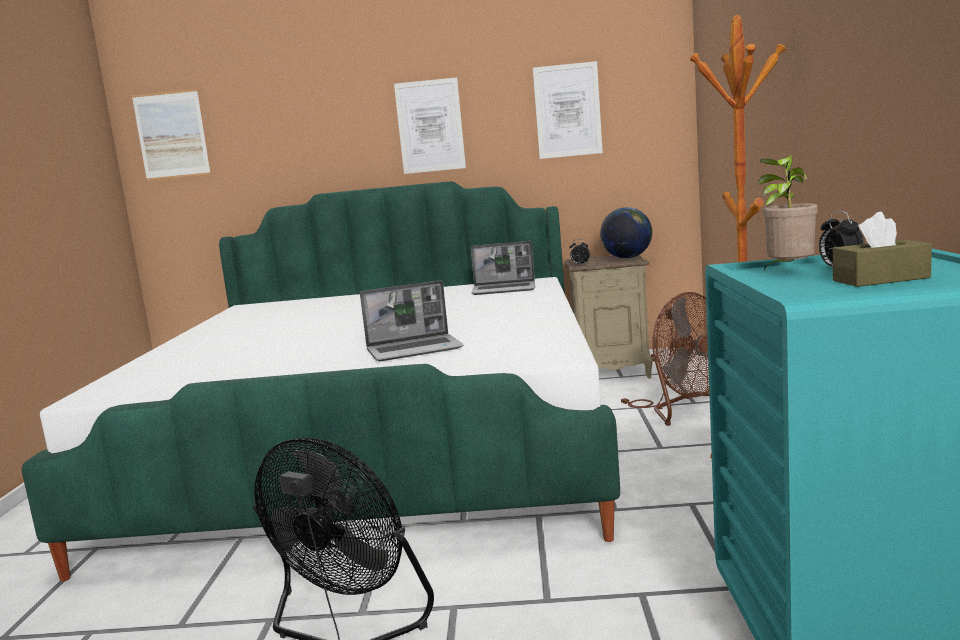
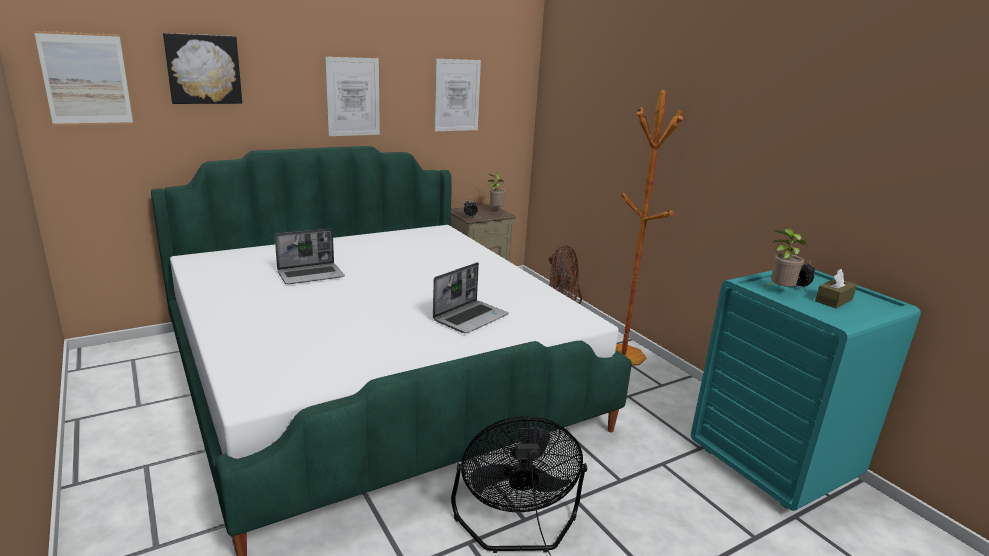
camera: 35 degrees left, 10 degrees up
(271, 113) = (203, 69): none -> picture
(505, 289) = (430, 240): laptop -> laptop (311, 275)
(627, 258) = (495, 210): globe -> potted plant

